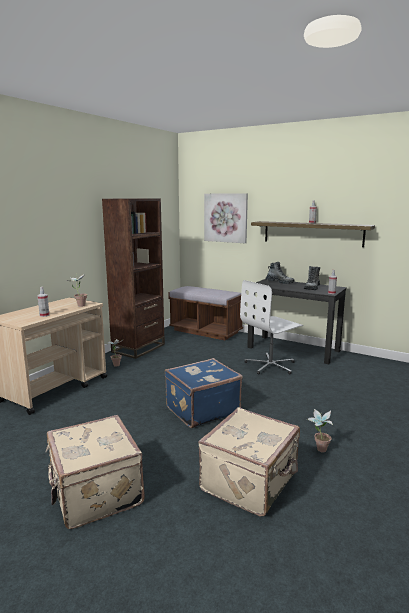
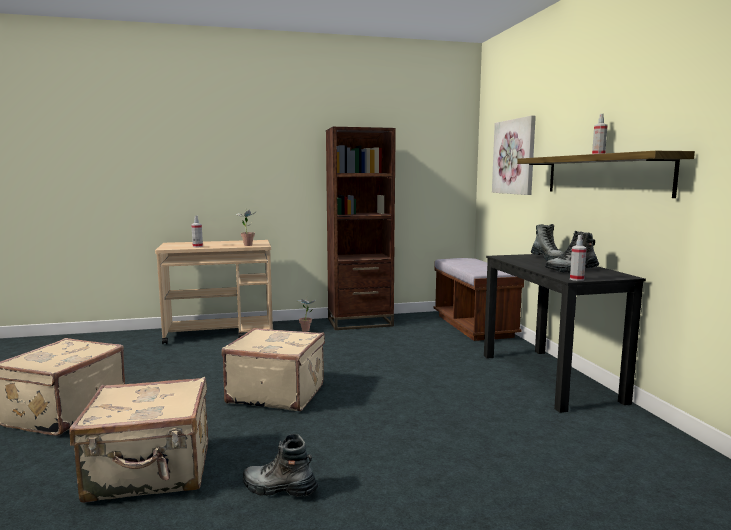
camera: 45 degrees right, 5 degrees down
(201, 409) = (276, 393): blue suitcase -> beige suitcase
(271, 365) = (463, 384): white office chair -> none
(318, 450) = (279, 489): potted plant -> boot

